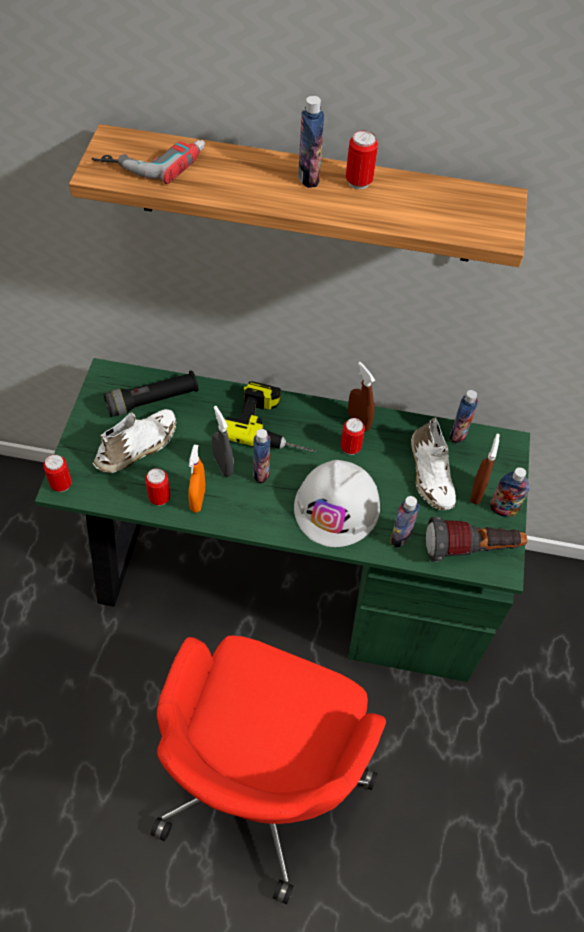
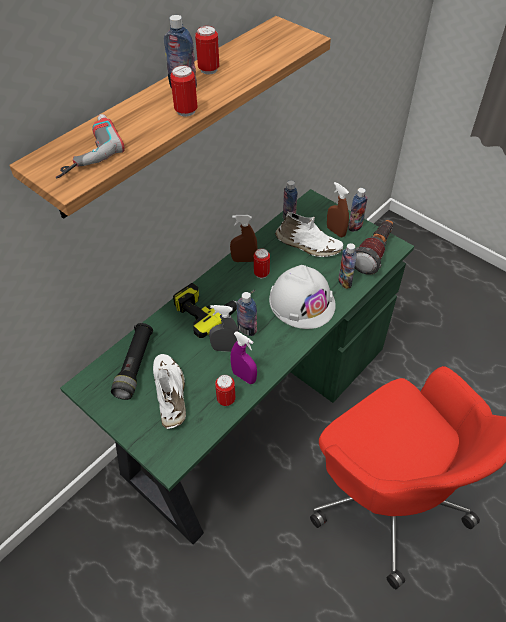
camera: 55 degrees left, 5 degrees down
(61, 484) = (167, 461): can -> can (186, 111)
(198, 500) = (244, 376): orange spray bottle -> purple spray bottle

